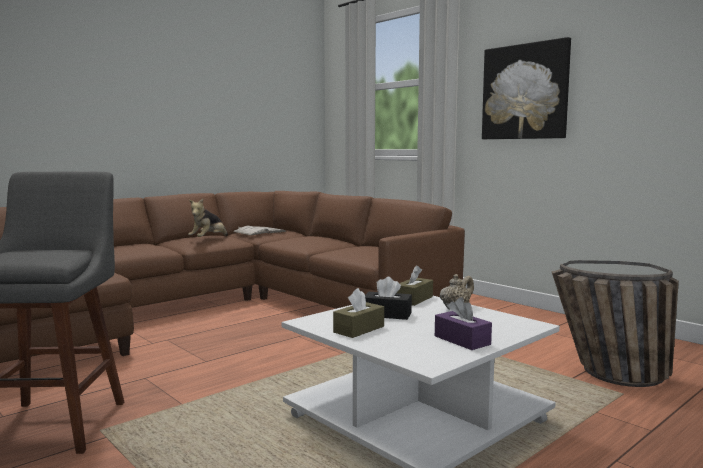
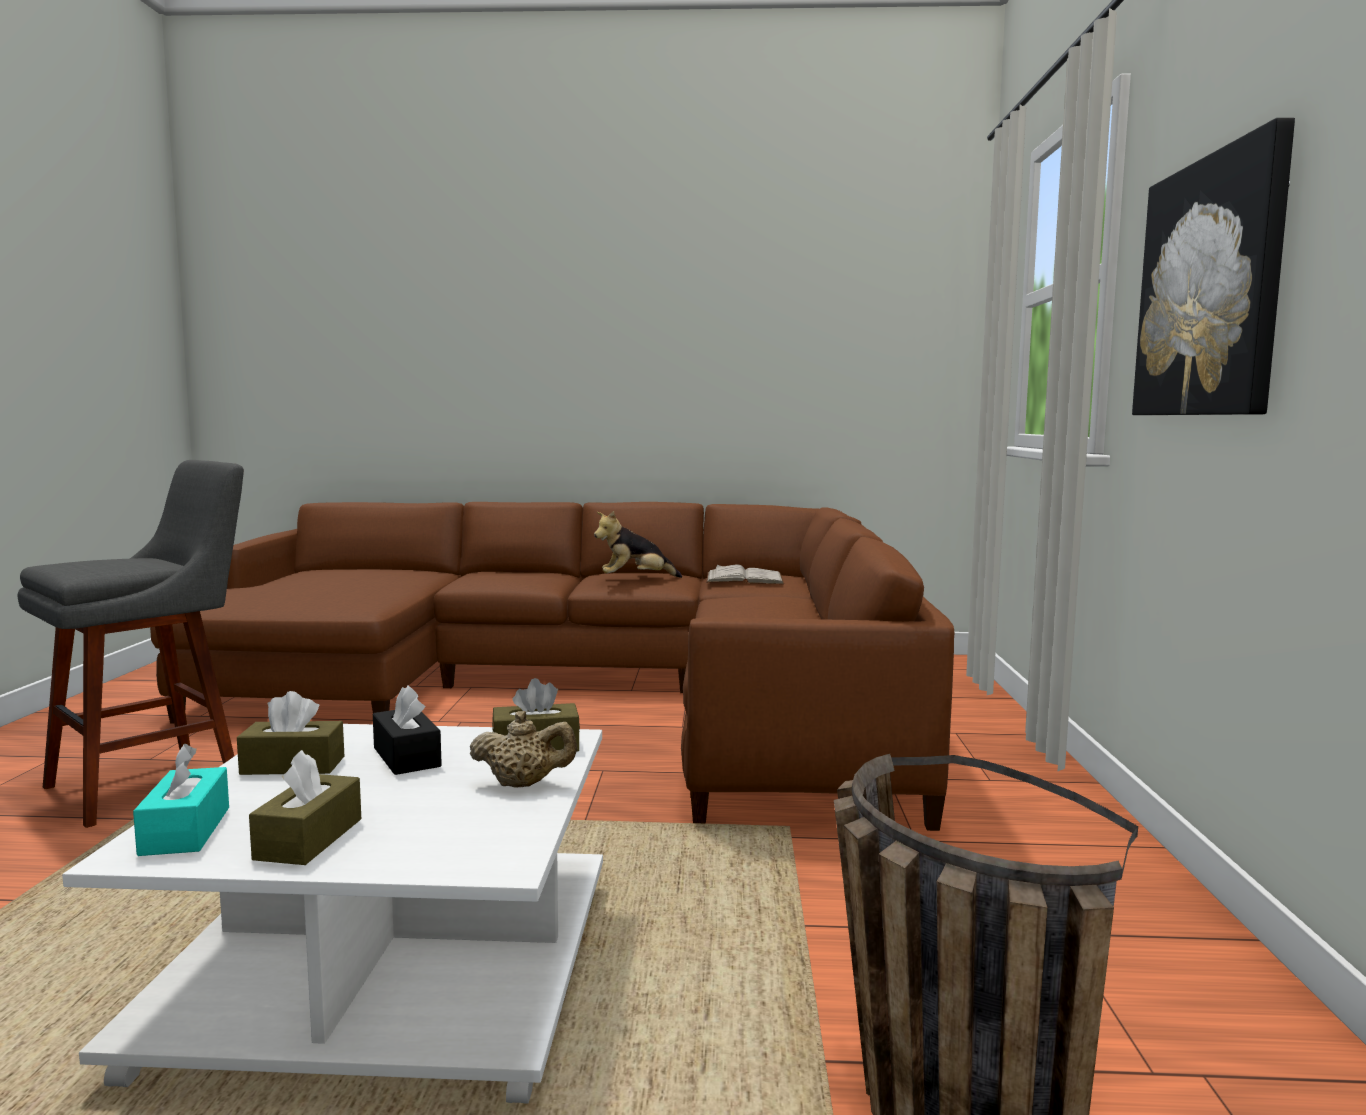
camera: 45 degrees right, 0 degrees up
(415, 354) = (185, 831): none -> turquoise tissue box
(462, 340) = (309, 839): purple tissue box -> brown tissue box

